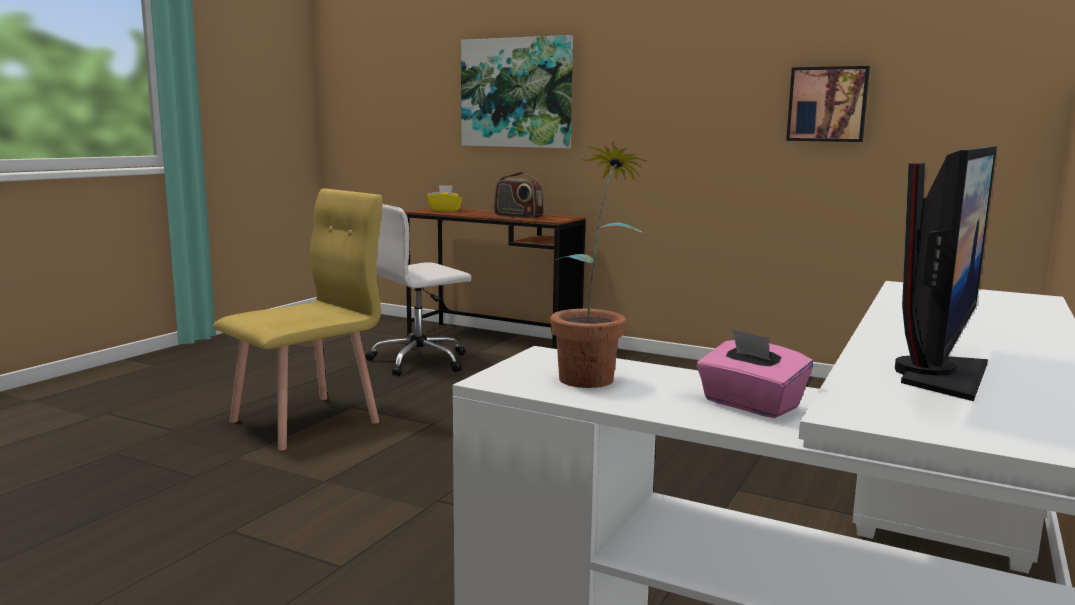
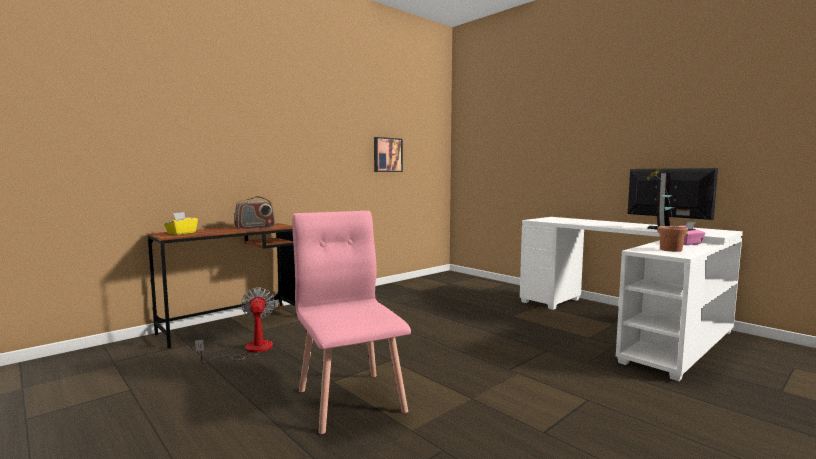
camera: 70 degrees left, 5 degrees down
(306, 421) = (351, 399): yellow chair -> pink chair
(420, 361) = (249, 350): white office chair -> fan
(516, 93) = (216, 140): picture -> none

